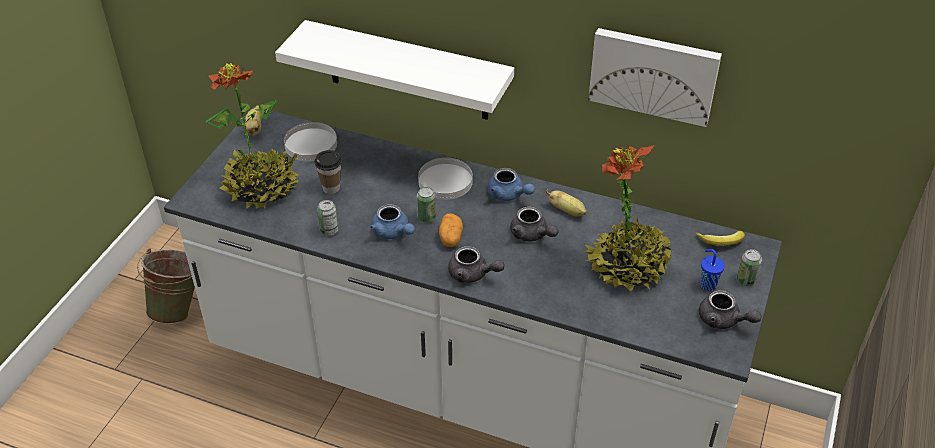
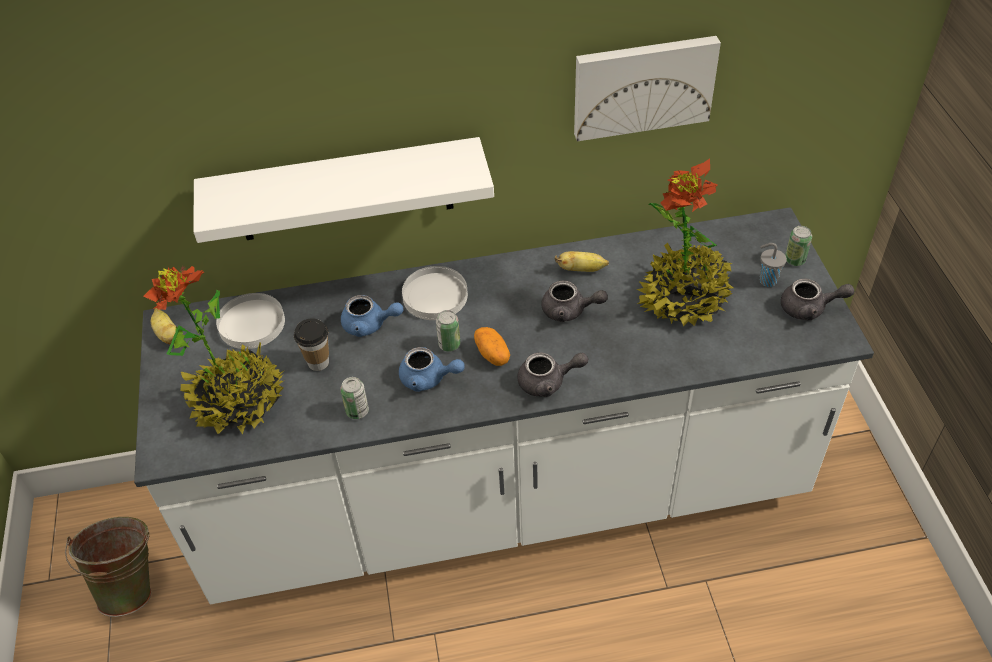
camera: 30 degrees left, 5 degrees up
(508, 195) = (511, 280): blue teapot -> blue teapot (370, 325)
(707, 284) = (766, 280): blue cup -> grey cup
(721, 242) = (743, 233): banana -> none

